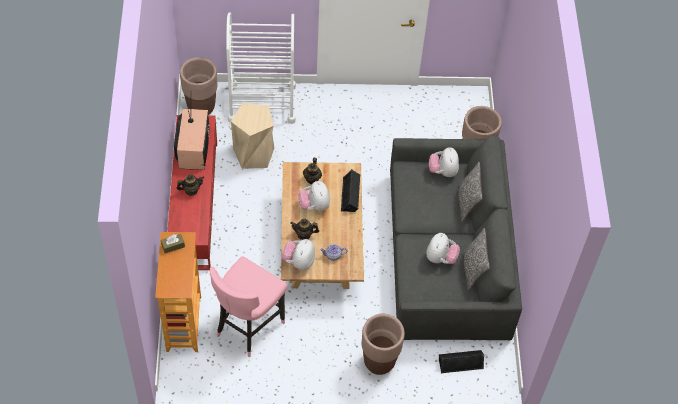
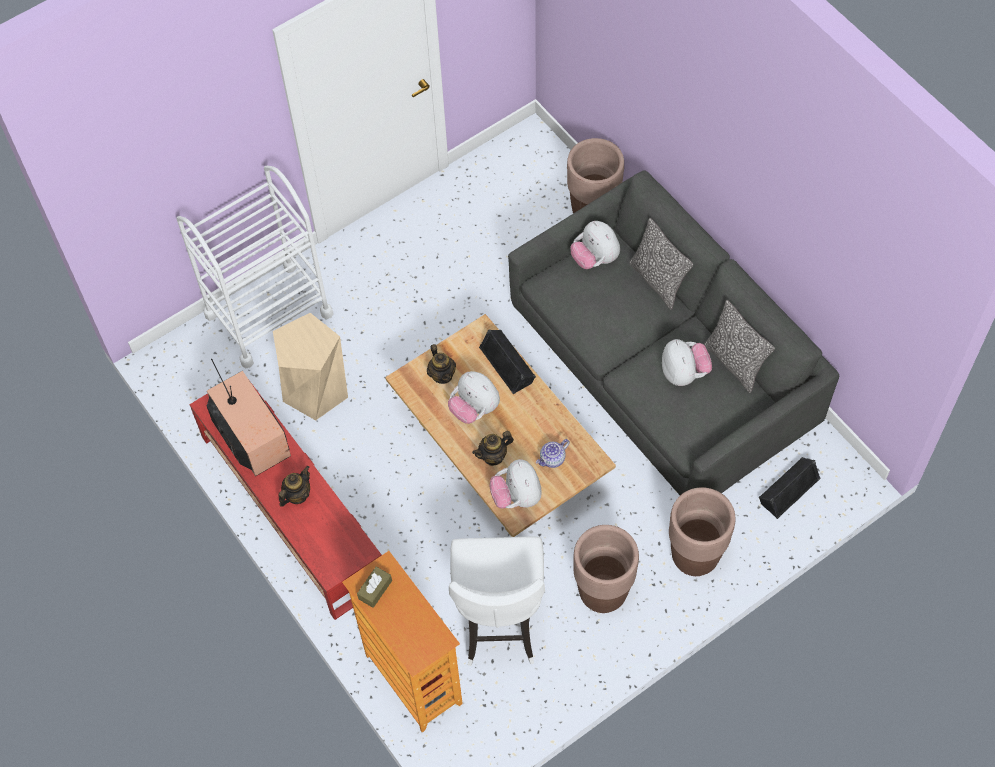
camera: 30 degrees left, 5 degrees up
(201, 108) = (192, 372): brown planter -> brown planter (603, 593)
(248, 327) = (499, 626): pink stool -> white stool

